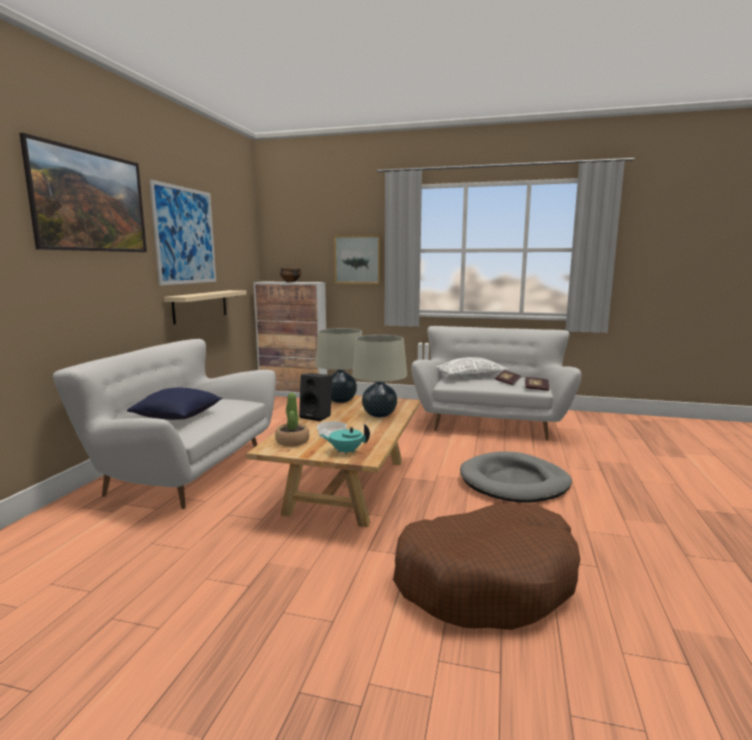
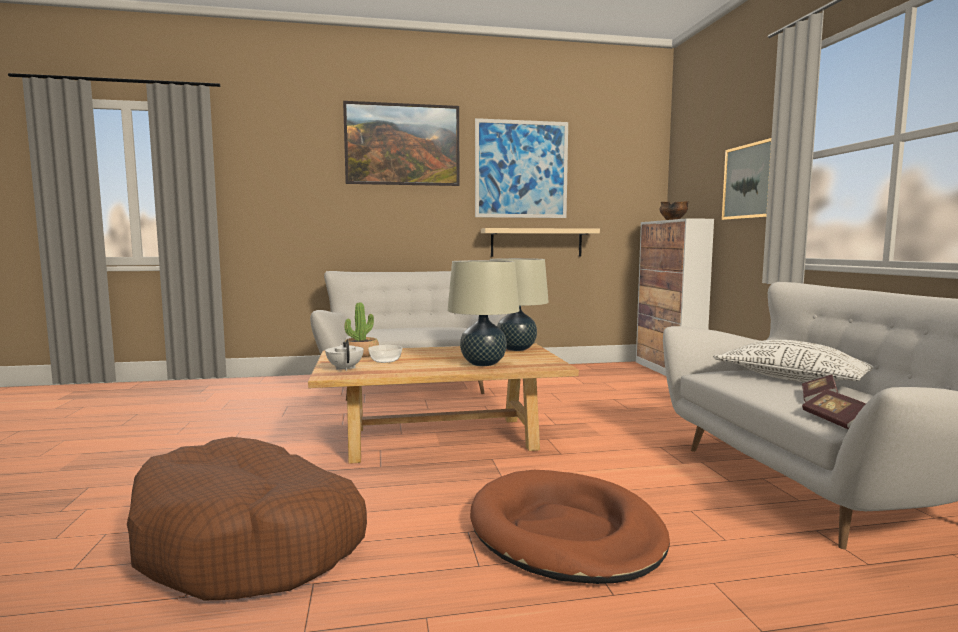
camera: 65 degrees right, 5 degrees down
(178, 417) = (401, 330): blue pillow -> none
(317, 416) = (446, 350): black speaker -> none
(345, 451) = (345, 368): turquoise teapot -> white teapot
(514, 482) = (565, 532): grey dog bed -> brown dog bed

